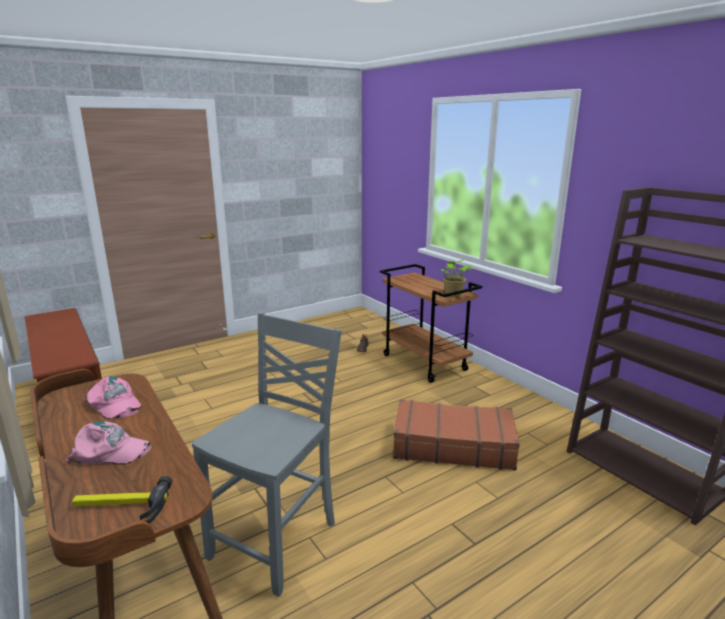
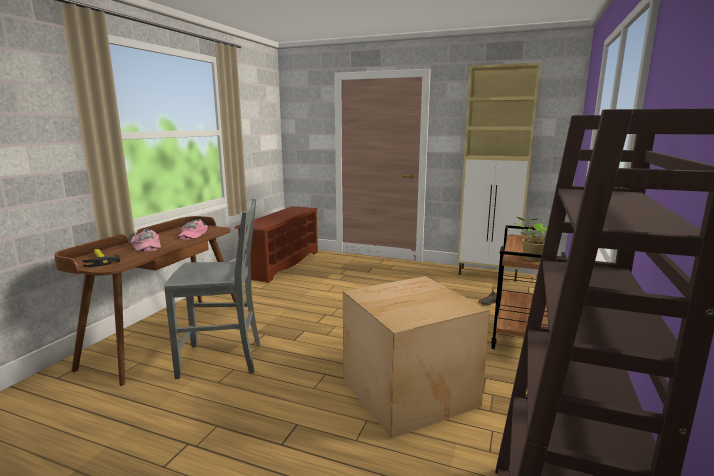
camera: 55 degrees right, 5 degrees down
(314, 324) = (488, 274): none -> beige cabinet
(453, 445) = (406, 391): brown suitcase -> cardboard box

